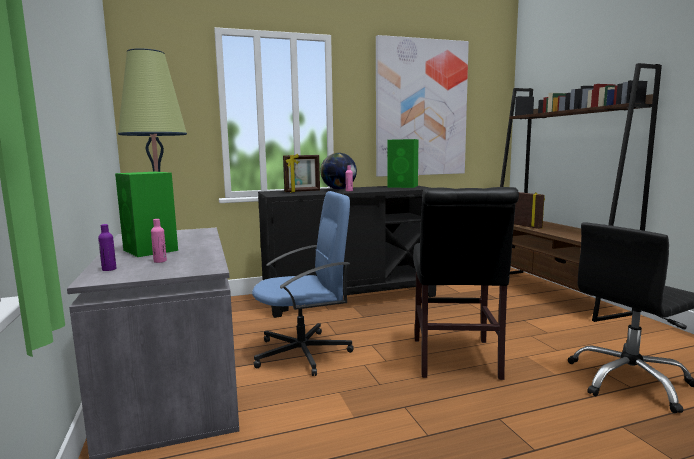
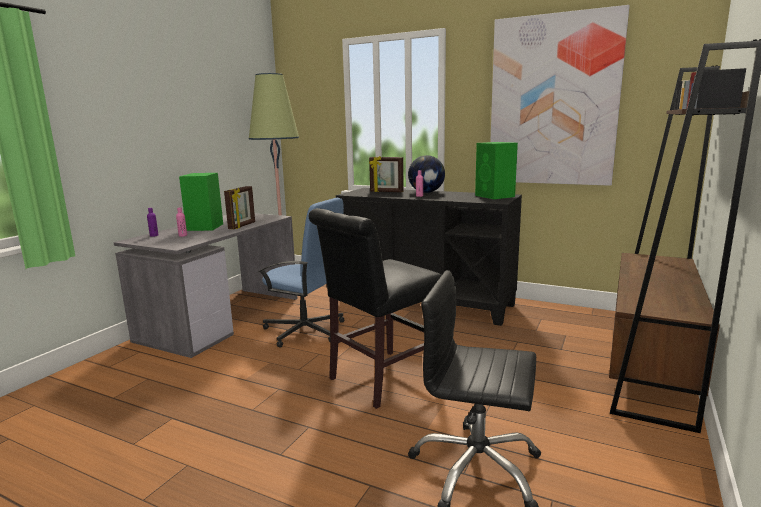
camera: 45 degrees right, 5 degrees up
(527, 226) = (635, 269): picture frame -> picture frame (242, 226)

